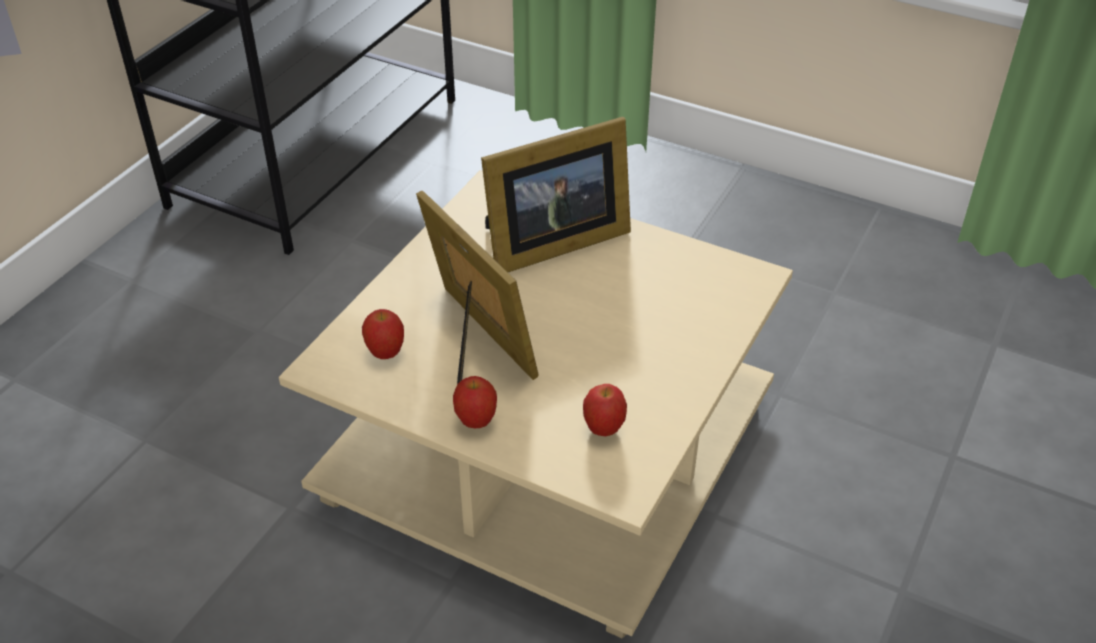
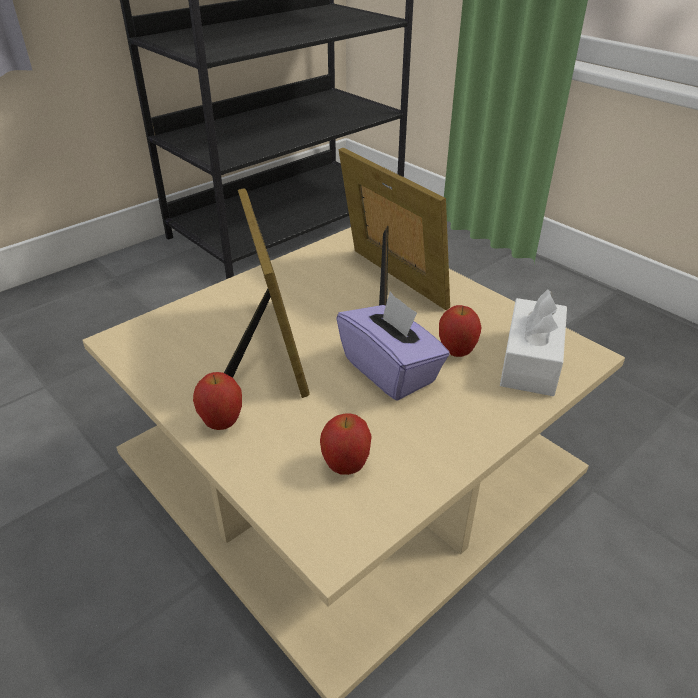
camera: 20 degrees right, 5 degrees down
(386, 353) = (184, 342): apple -> apple (456, 352)
(550, 243) = (388, 285): picture frame -> picture frame turned 120 degrees counterclockwise
(598, 334) = (390, 370): none -> purple tissue box
(715, 294) = (530, 361): none -> white tissue box

